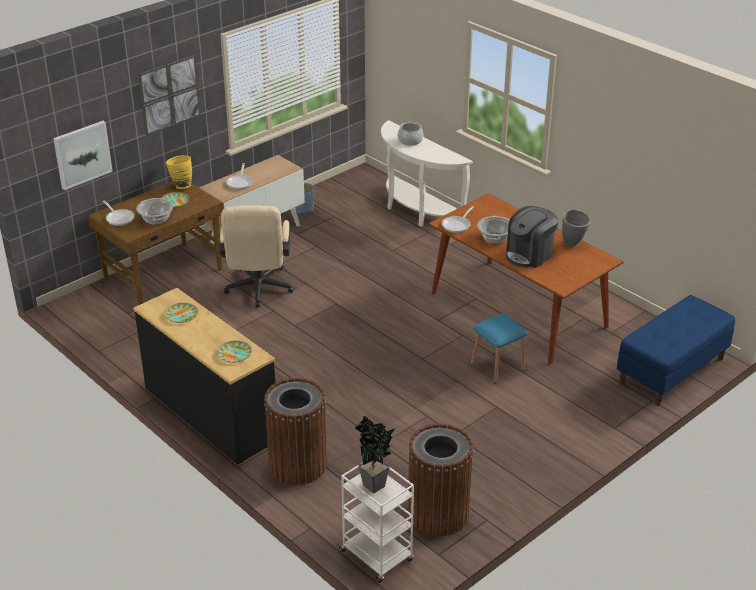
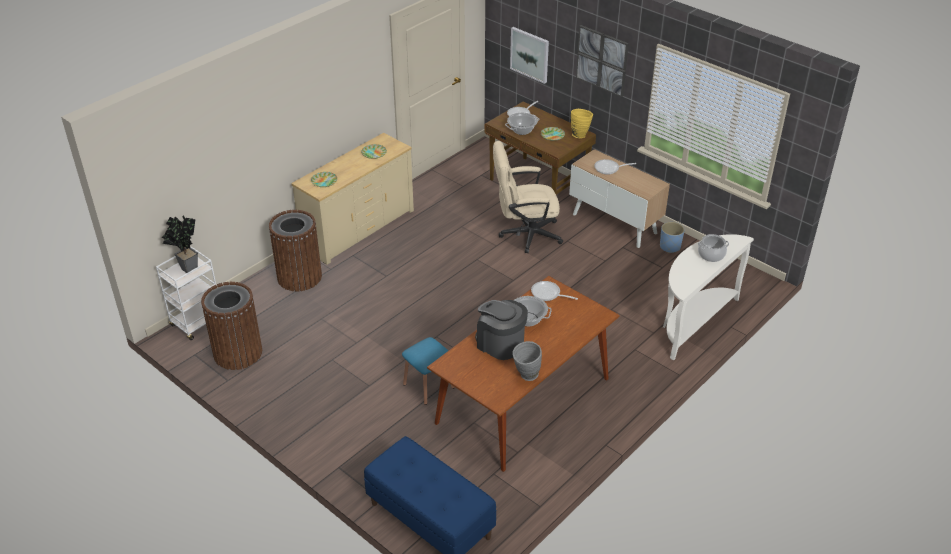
camera: 85 degrees right, 5 degrees up
(210, 414) = (358, 229): black dresser -> beige dresser

